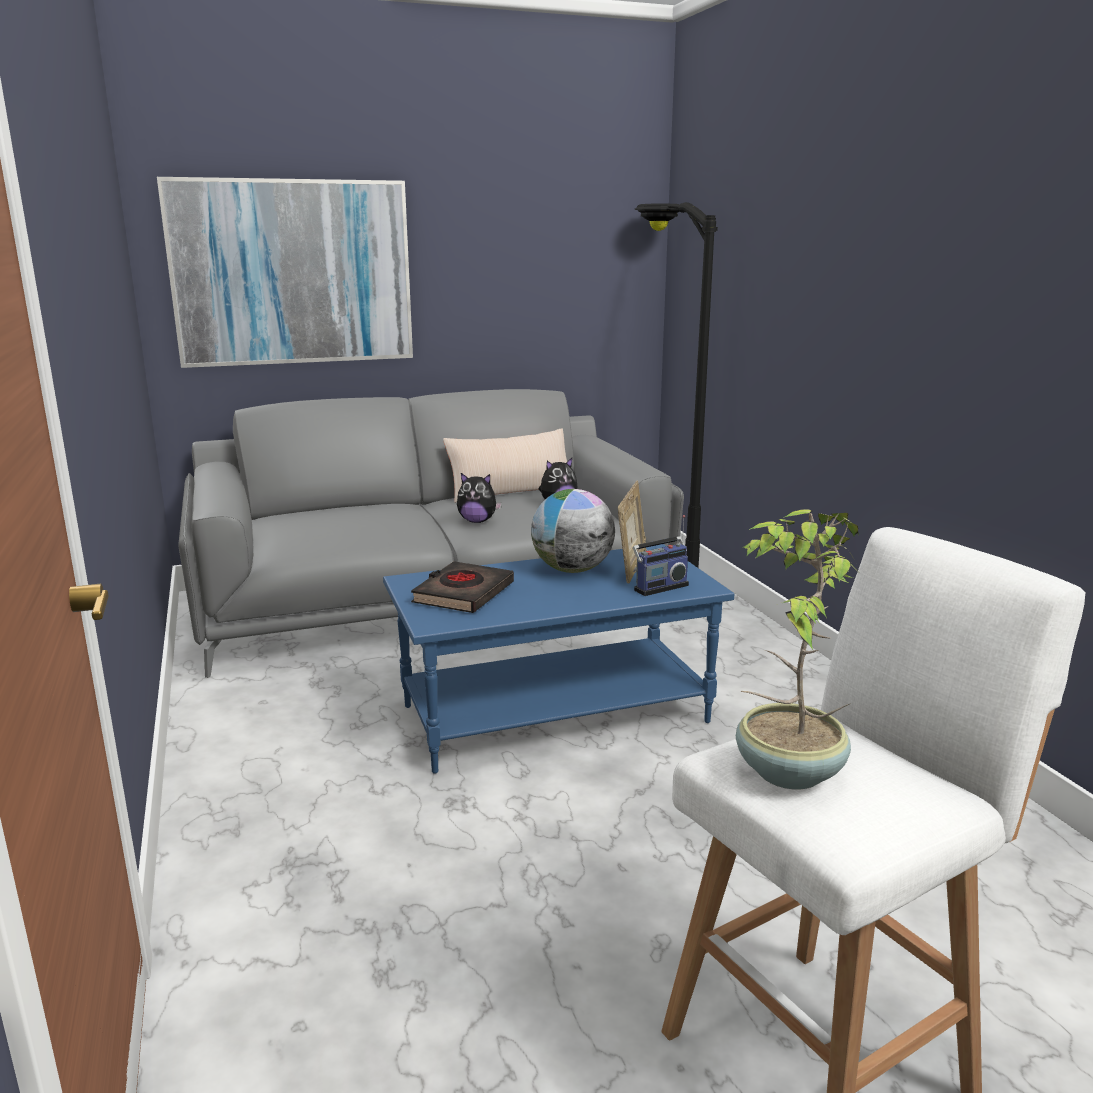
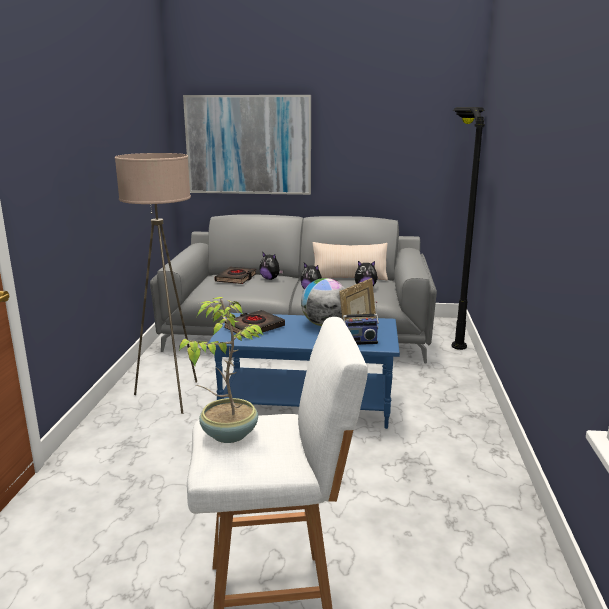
camera: 25 degrees right, 0 degrees up
(303, 754) = (171, 396): none -> beige floor lamp
(324, 517) = (236, 278): none -> black book
(385, 510) = (270, 279): none -> plush toy

